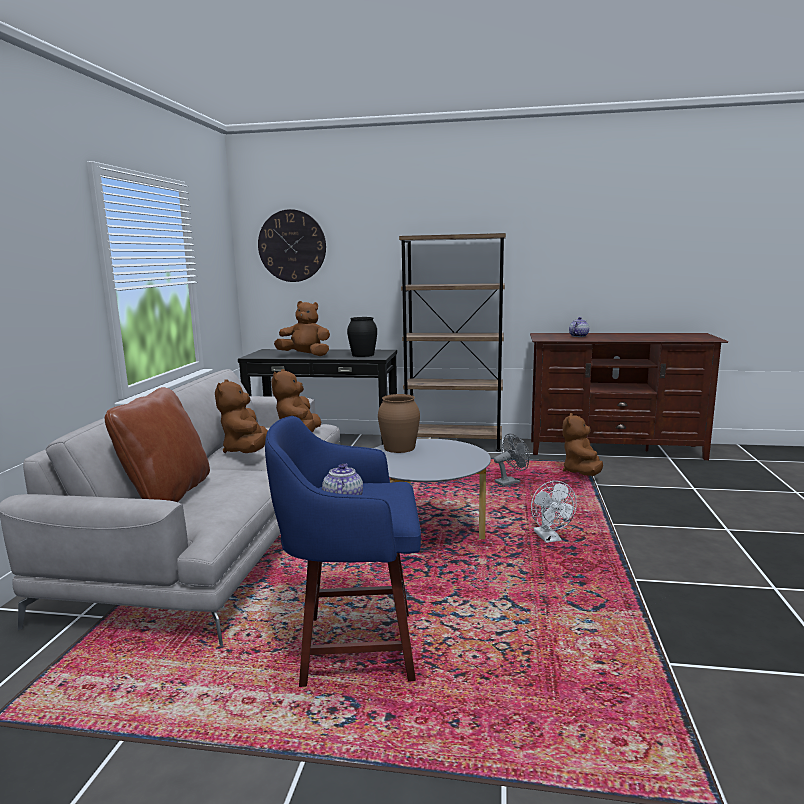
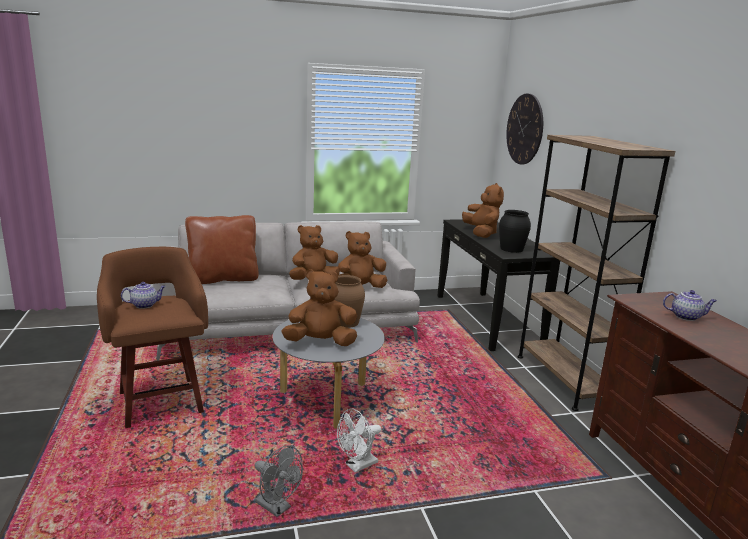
camera: 65 degrees right, 5 degrees up
(352, 648) = (160, 400): blue stool -> brown stool
(510, 482) = (484, 428): grey fan -> grey fan (277, 508)
(582, 472) = (565, 477): brown plush toy -> brown plush toy (320, 342)

